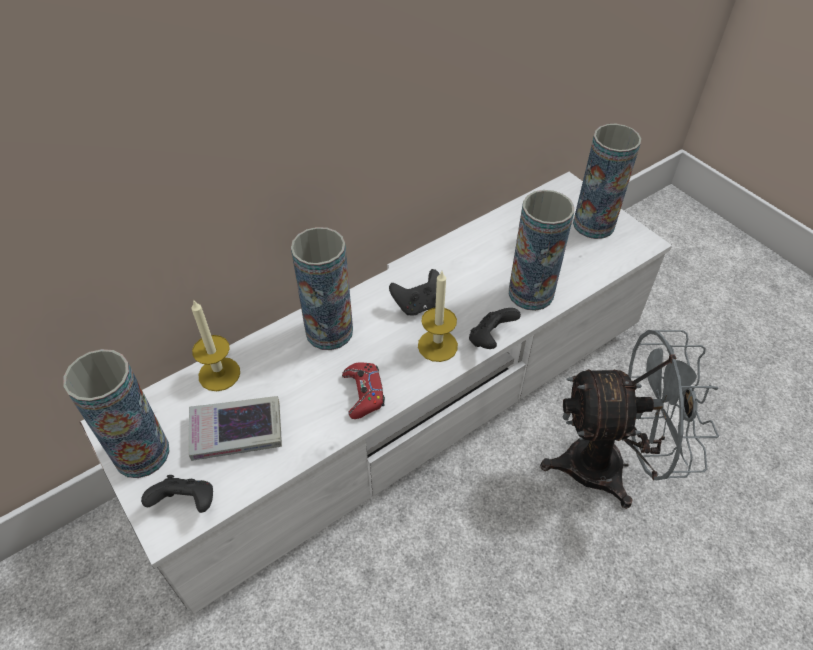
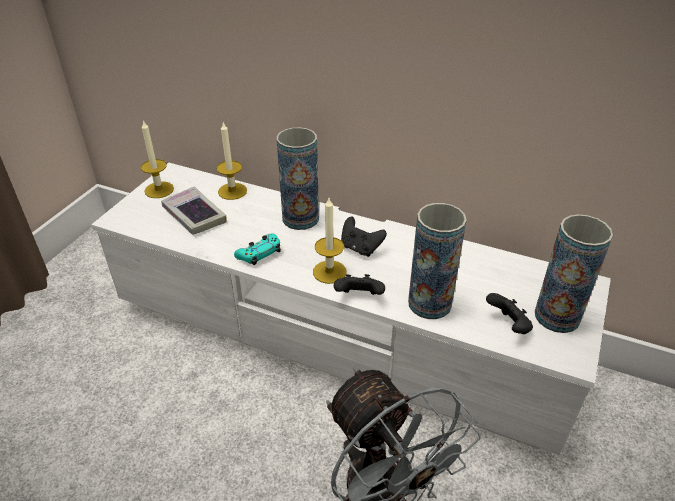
camera: 60 degrees right, 10 degrees down
(142, 453) = (159, 190): vase -> candle
(187, 503) = (135, 219): black game controller -> black game controller (508, 326)
(363, 393) = (259, 253): red game controller -> turquoise game controller

